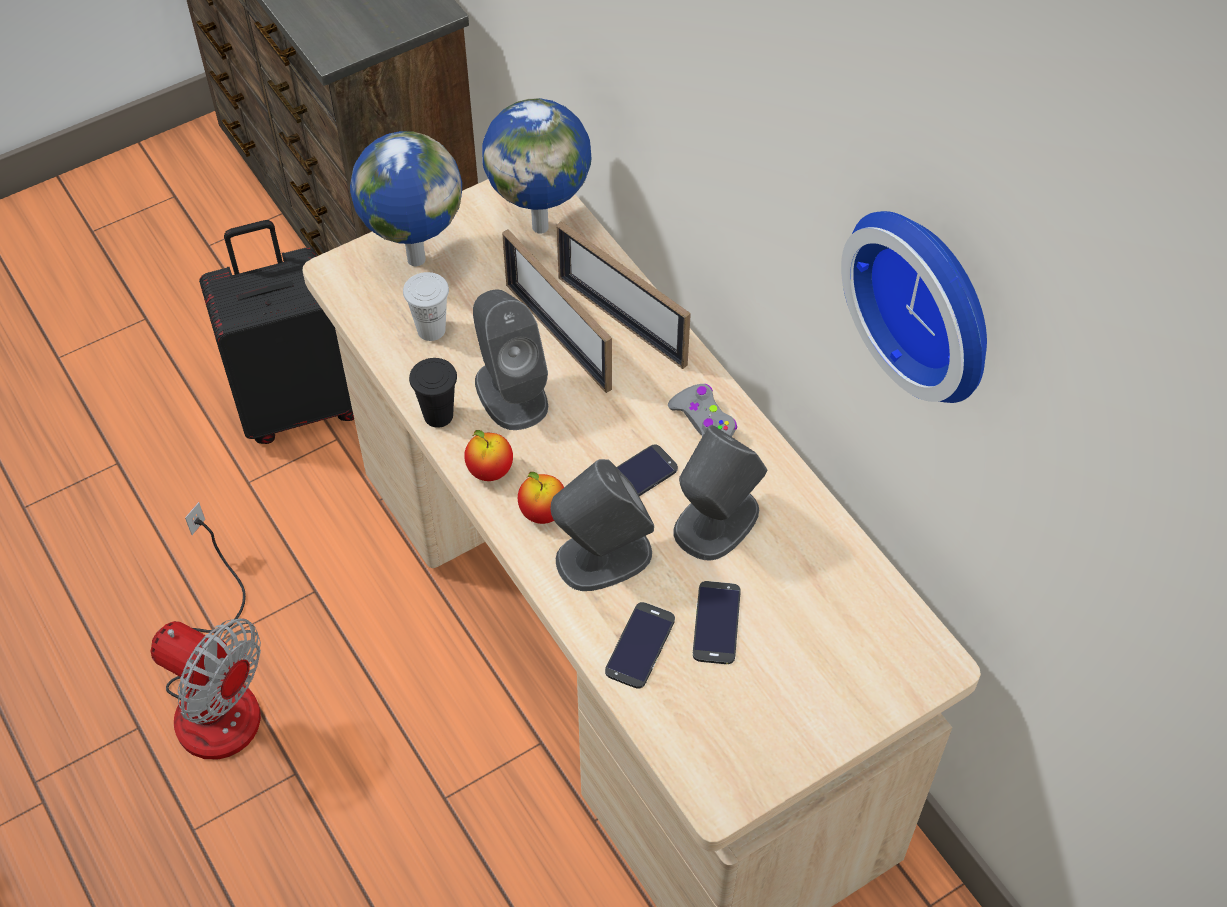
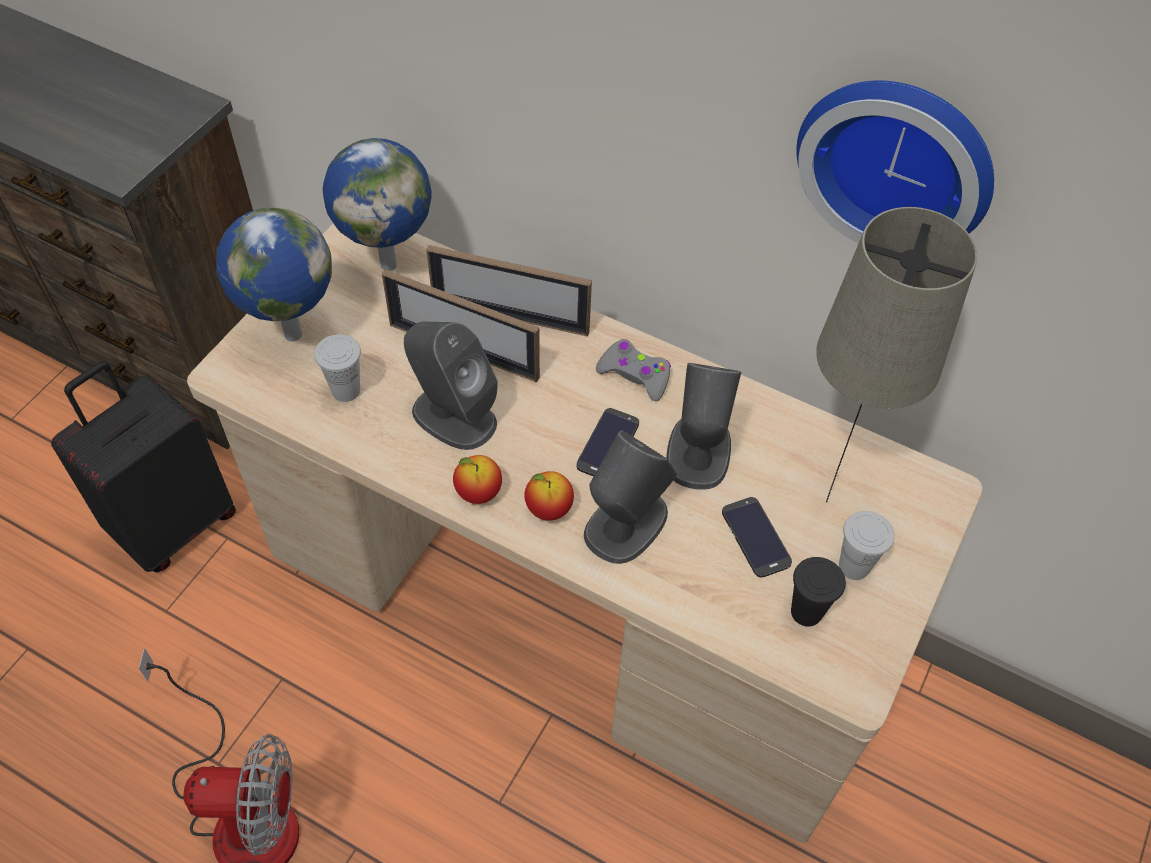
camera: 30 degrees left, 0 degrees up
(438, 415) = (400, 463): black cup -> black cup (806, 612)
(640, 645) = (707, 586): phone -> none
(792, 691) = (854, 566): none -> white cup
(829, 604) = (833, 479): none -> beige table lamp

